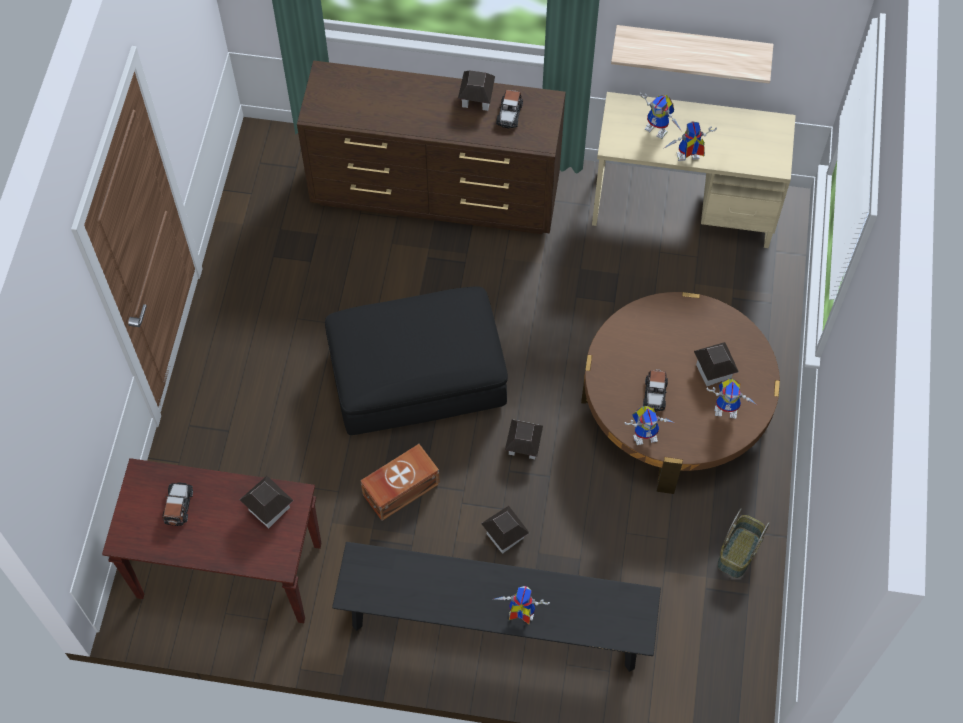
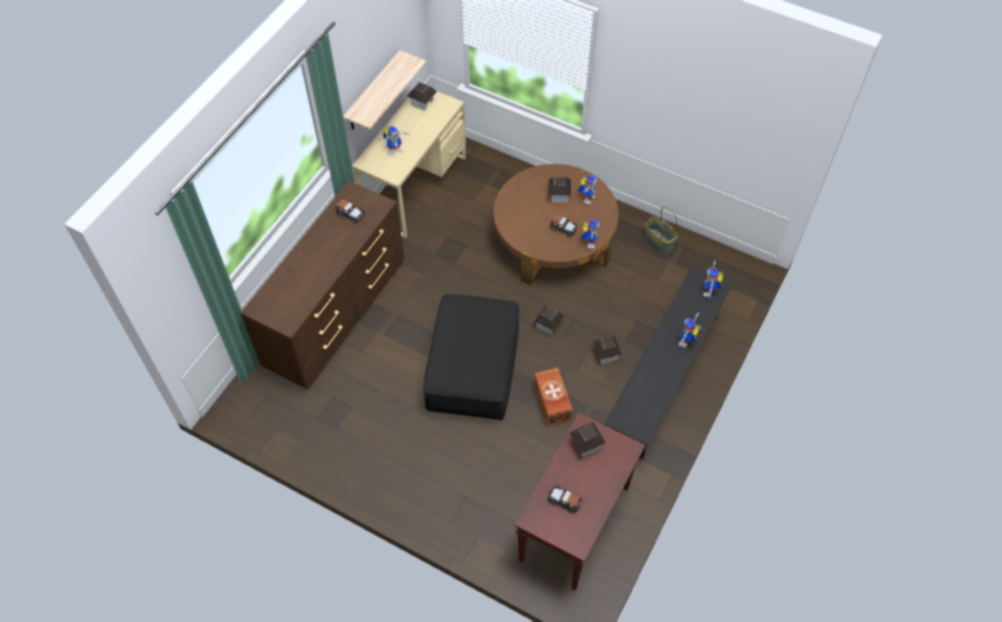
camera: 70 degrees left, 5 degrees down
(476, 99) = (328, 228): toy house -> toy house (422, 102)
(686, 159) = (424, 144): toy robot -> toy robot (710, 292)

